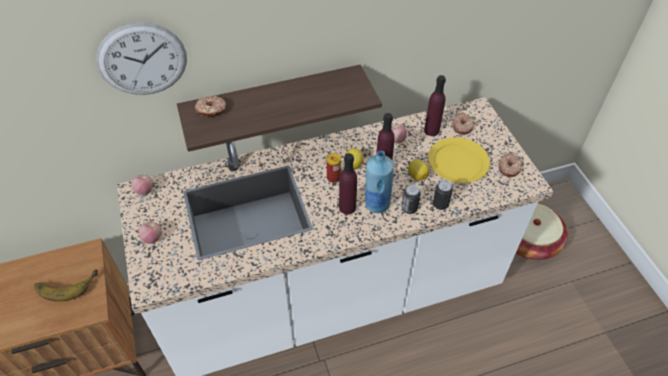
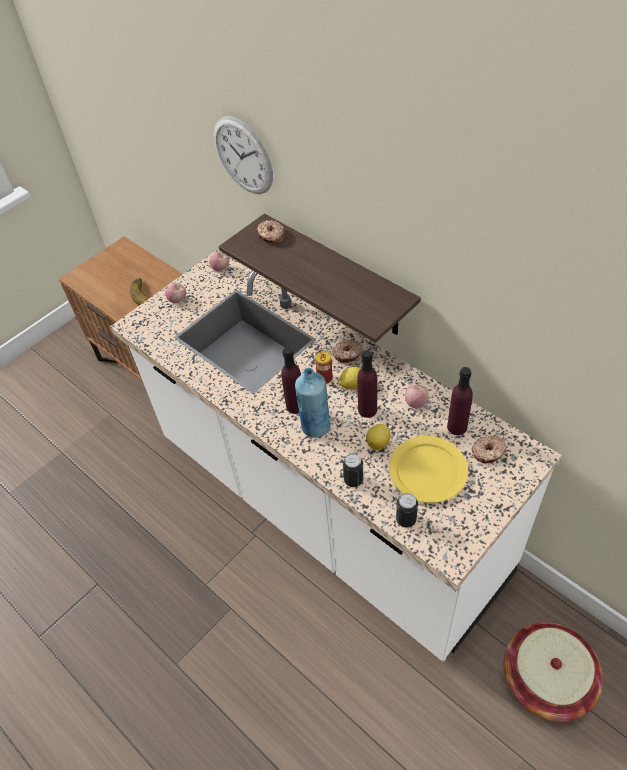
camera: 65 degrees right, 0 degrees up
(409, 208) = (328, 455): can -> can (406, 519)
(509, 168) = (458, 524): donut -> donut (348, 354)

